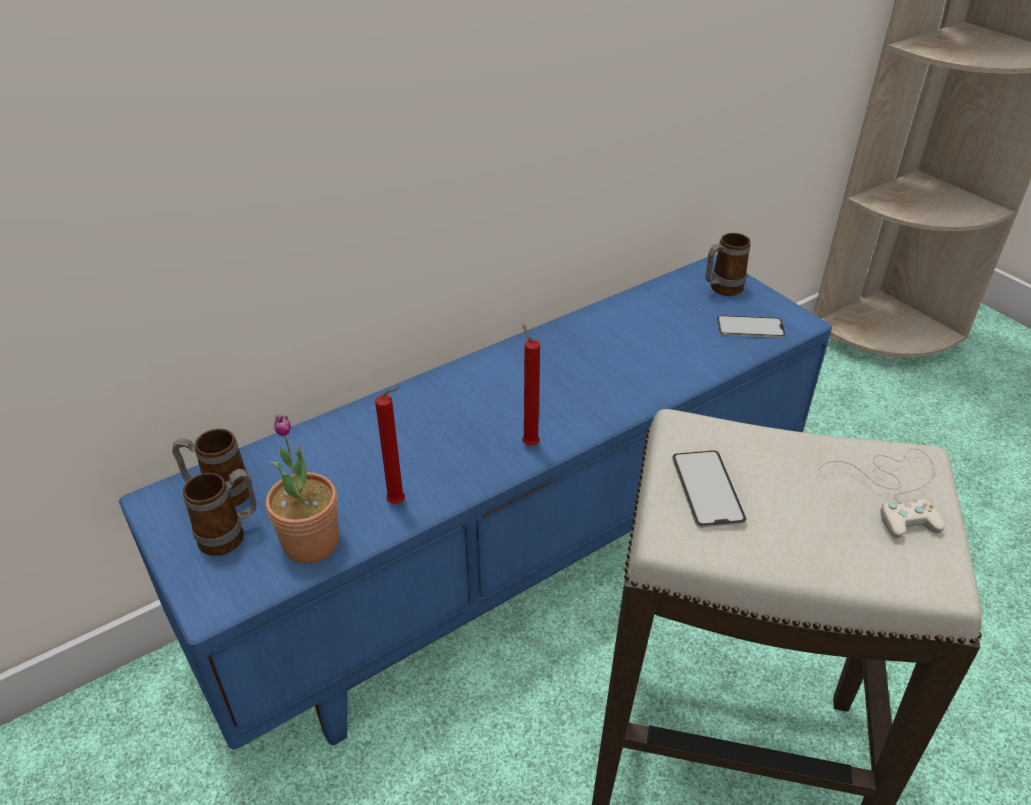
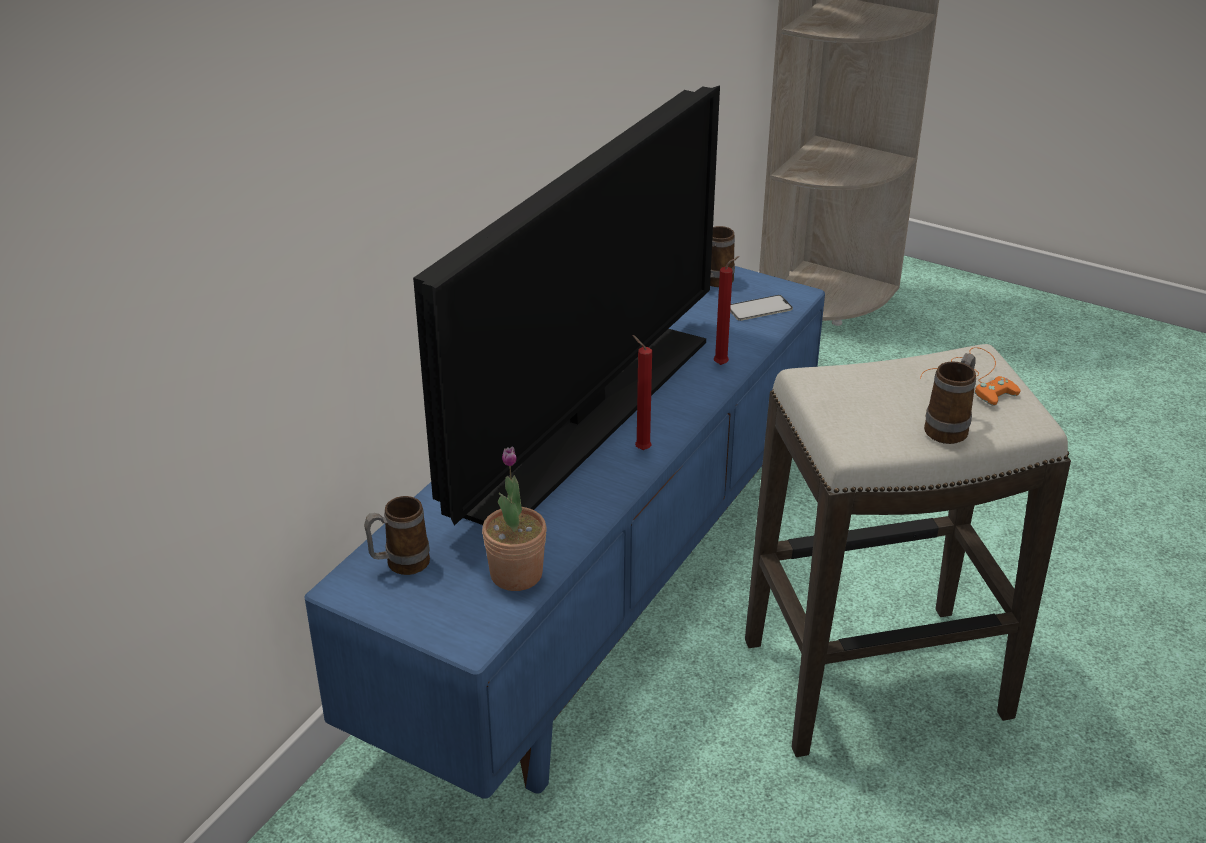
camera: 25 degrees left, 5 degrees down
(231, 536) = (440, 591): mug -> mug (950, 427)
(399, 503) = (567, 524): red candle -> red candle (723, 364)
(499, 397) = (586, 420): none -> television
(707, 488) = (854, 412): phone -> none
(895, 489) = (976, 377): white game controller -> orange game controller

